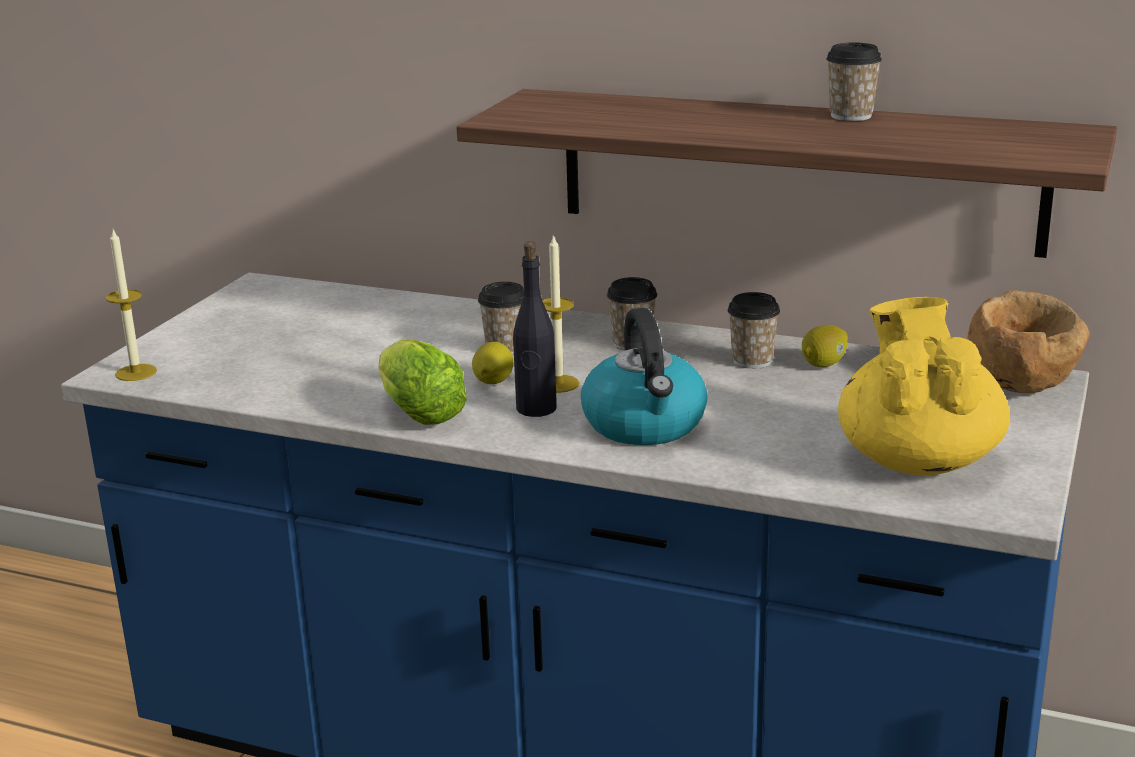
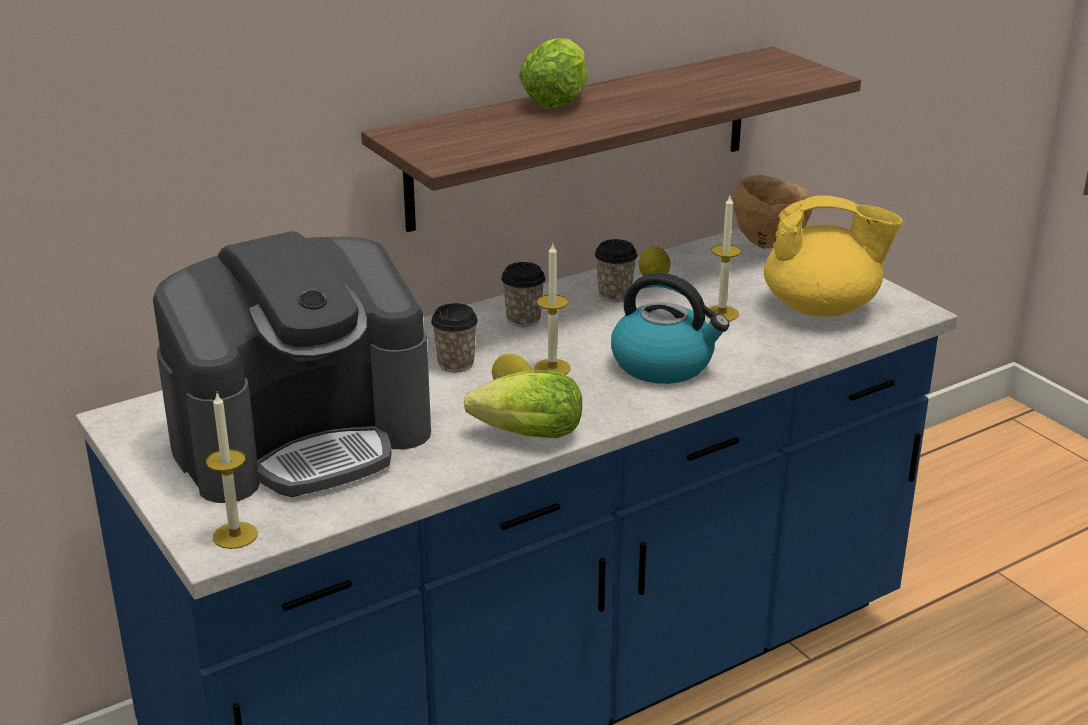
camera: 55 degrees left, 5 degrees up
(304, 342) = (302, 437): none -> coffee machine
(536, 409) = (583, 390): black bottle -> none
(734, 108) = (558, 99): none -> lettuce
(804, 416) = (721, 313): none -> candle
(851, 116) = (638, 83): cup -> none
(917, 459) = (822, 308): yellow teapot -> yellow teapot turned 150 degrees clockwise

